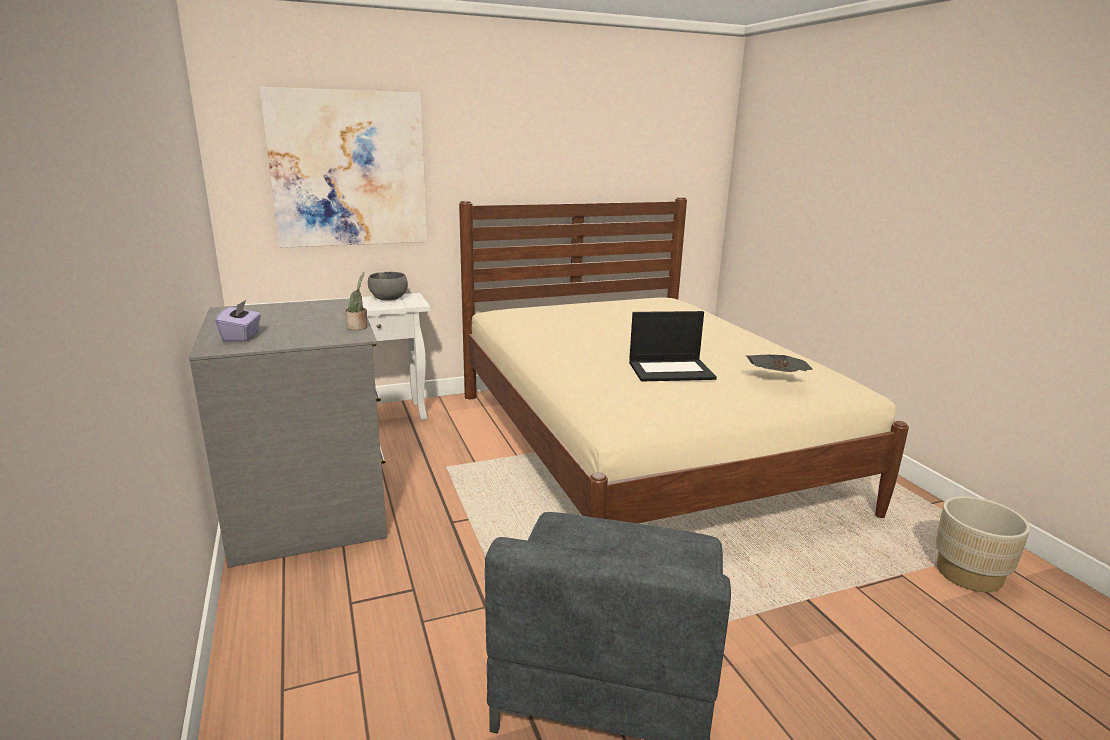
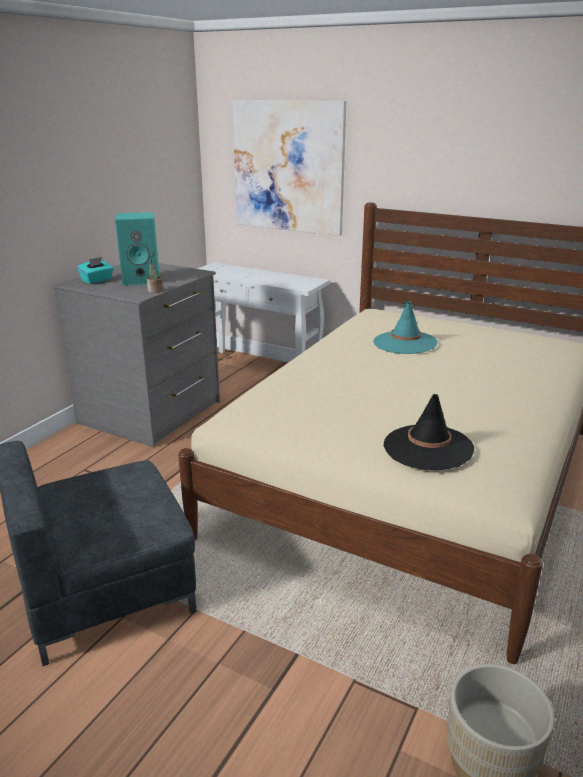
camera: 50 degrees right, 5 degrees up
(242, 336) = (97, 280): purple tissue box -> turquoise tissue box
(301, 322) = (142, 279): none -> turquoise speaker
(389, 298) = (298, 278): grey bowl -> none
(589, 325) = (405, 343): none -> turquoise hat
(671, 370) = (360, 401): laptop -> none
(776, 380) = (428, 447): newspaper -> black hat

